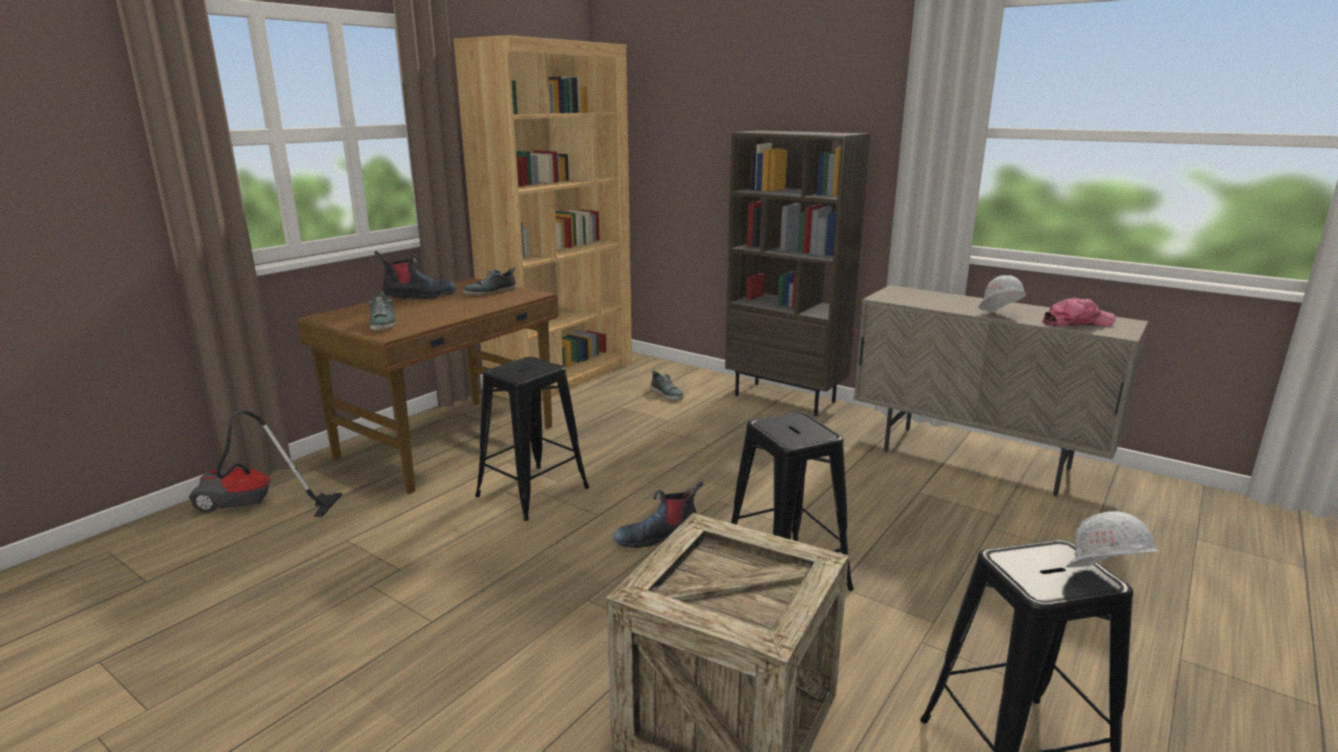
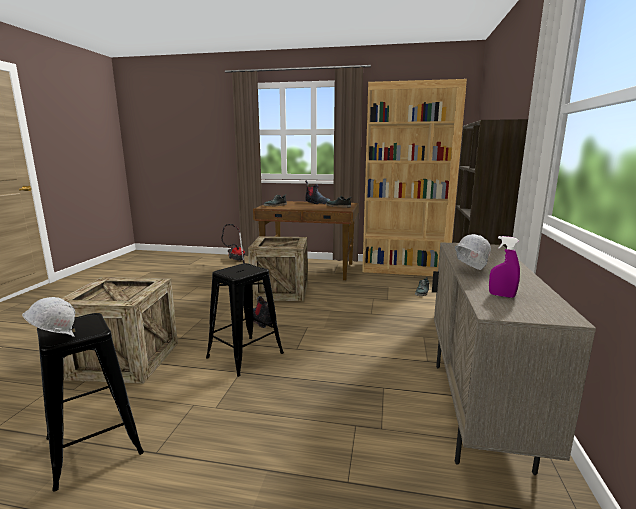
camera: 65 degrees right, 5 degrees down
(532, 492) = (280, 291): black stool -> crate
(1077, 323) = (501, 295): cap -> purple spray bottle

